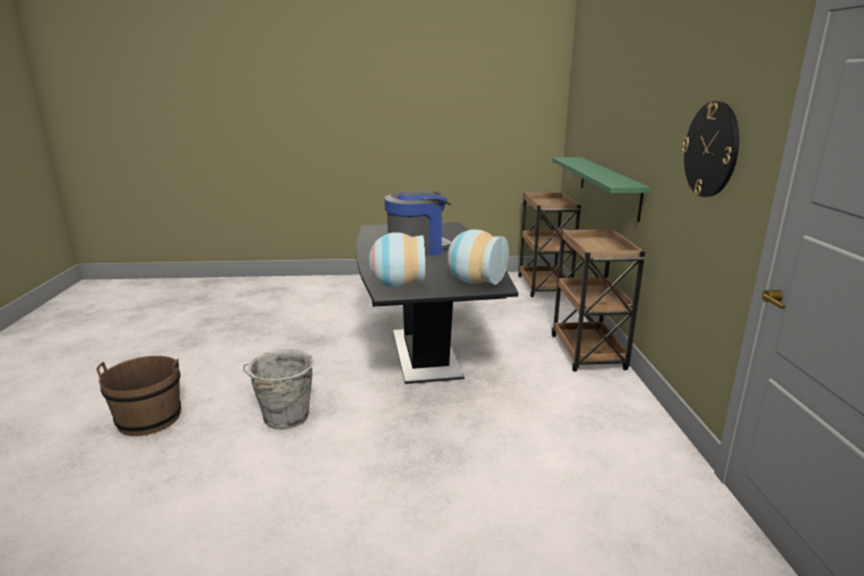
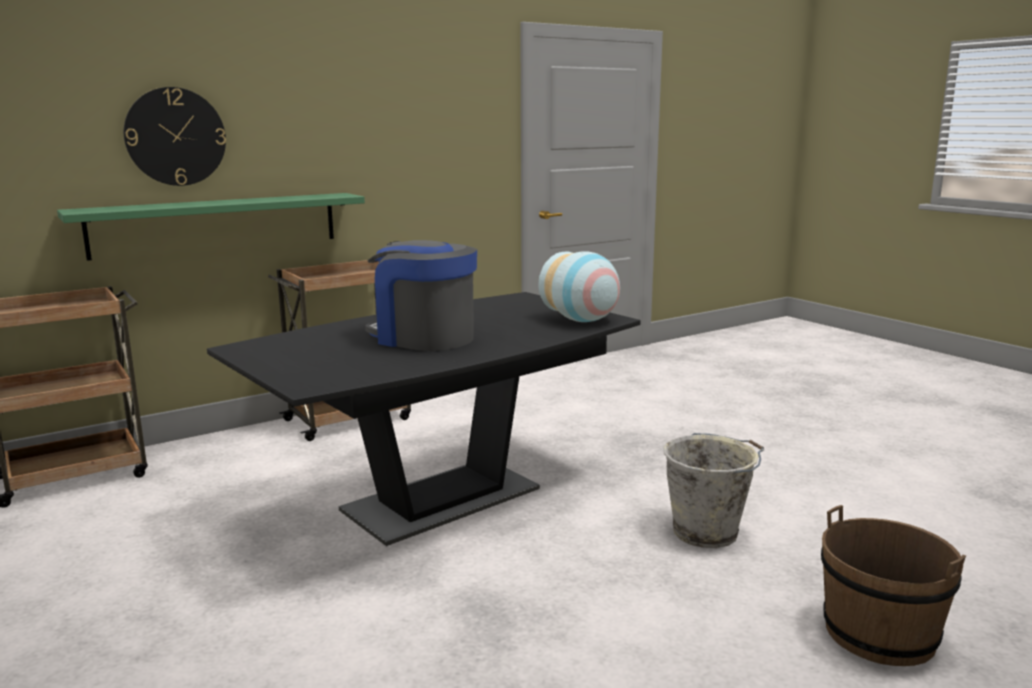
camera: 120 degrees left, 5 degrees down
(474, 281) = (520, 303): vase -> none
(711, 149) = (444, 134): wall clock -> wall clock (175, 137)

